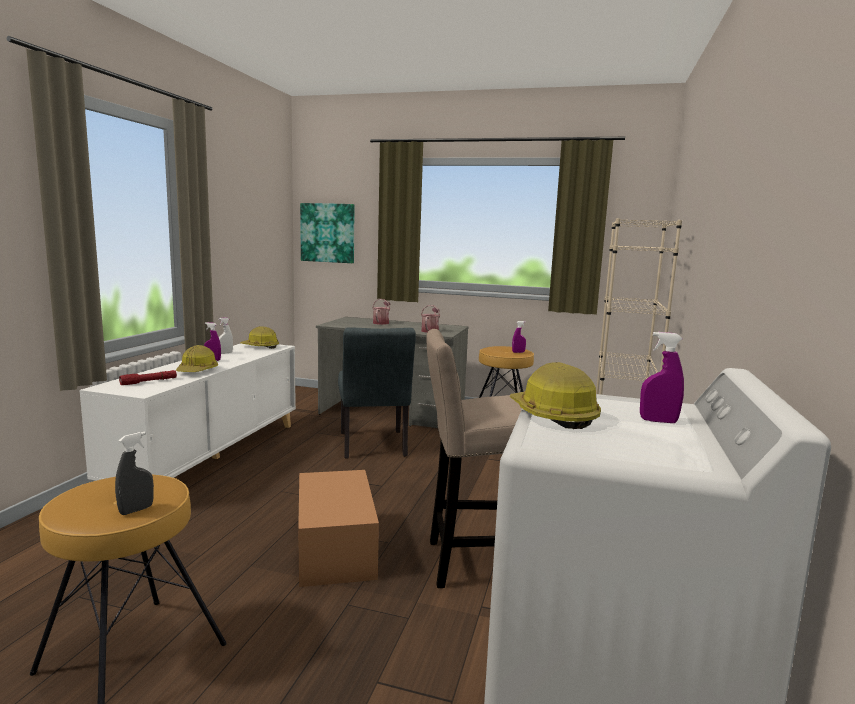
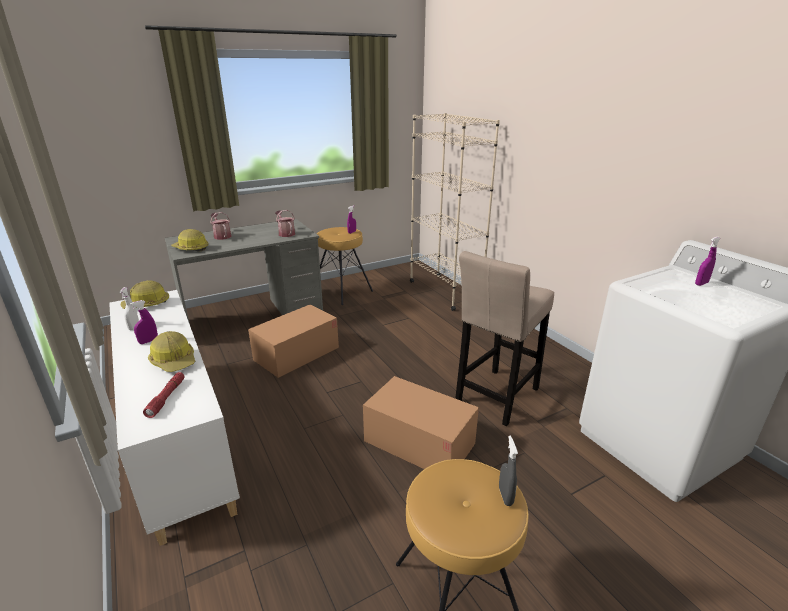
camera: 45 degrees left, 15 degrees up
(328, 233) = (103, 144): picture -> none
(373, 447) = (296, 353): grey chair -> cardboard box
(553, 416) = (680, 300): hard hat -> hard hat (191, 248)

